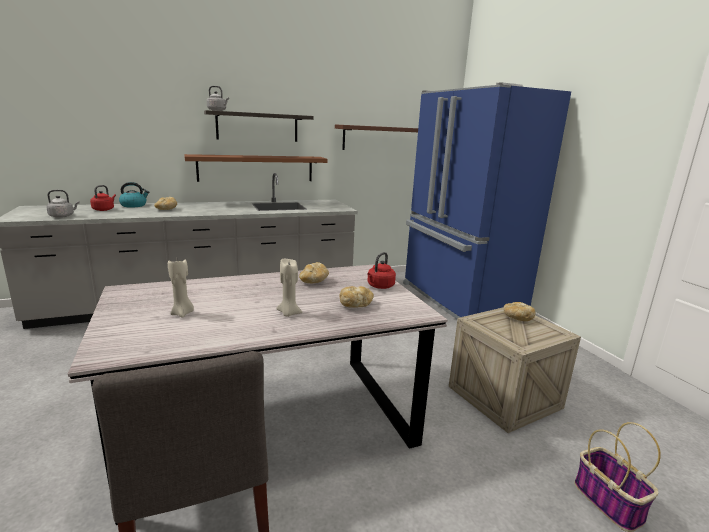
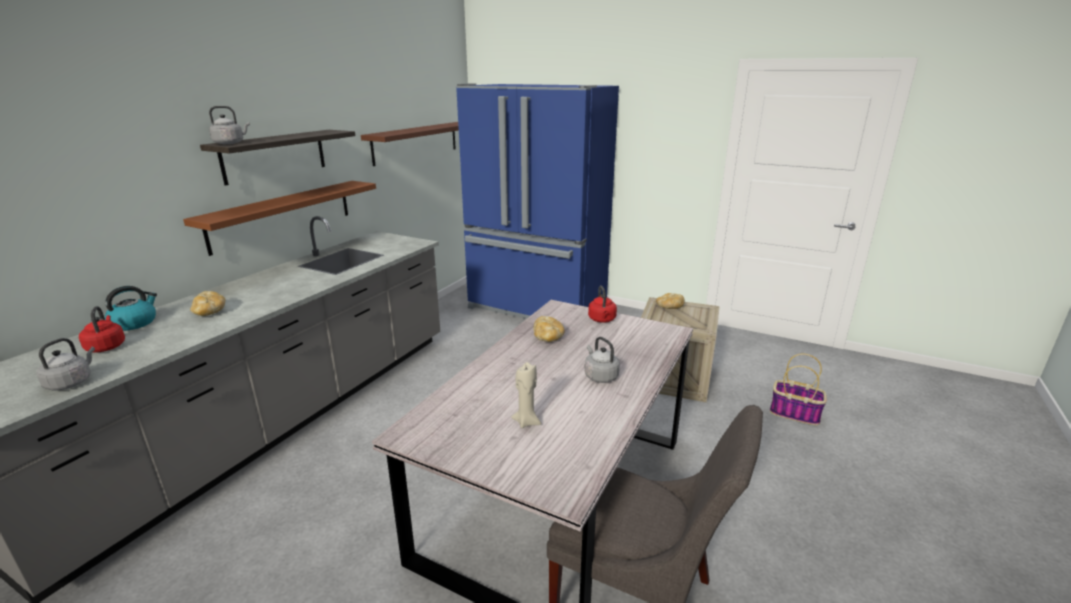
camera: 40 degrees left, 5 degrees up
(288, 313) = (600, 376): beige candle -> grey kettle
(355, 304) = (622, 344): bread -> none

